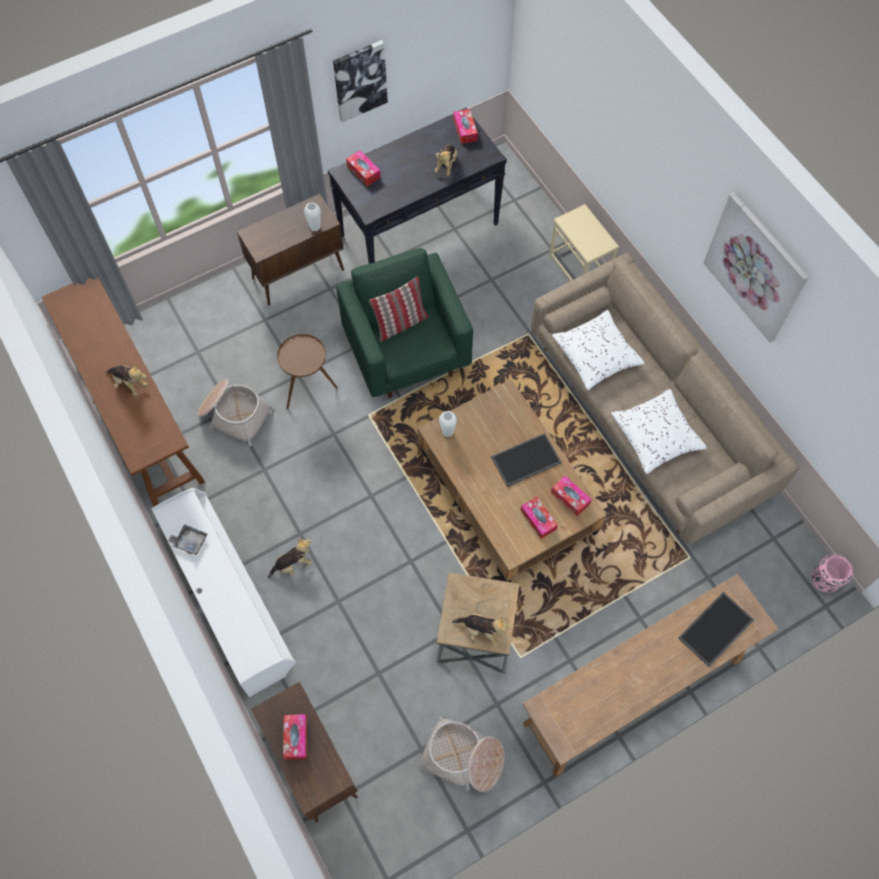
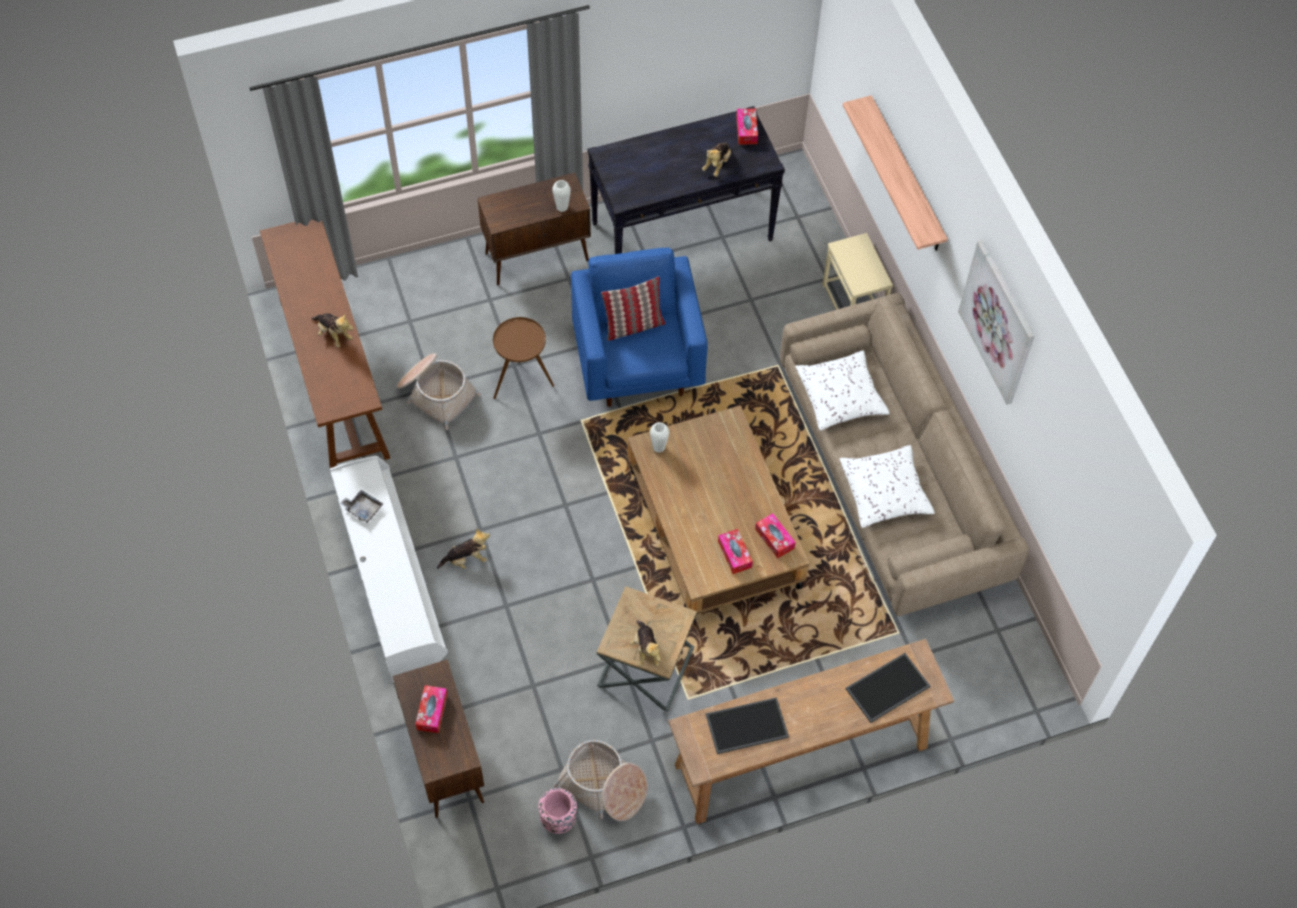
camera: 10 degrees right, 5 degrees down
(360, 80) = (636, 61): picture -> none
(363, 171) = (625, 157): tissue box -> none
(406, 353) = (638, 363): green armchair -> blue armchair
(481, 631) = (646, 649): plush toy -> plush toy turned 45 degrees clockwise
(526, 461) = (736, 492): tray -> tray (746, 727)
(629, 145) = (906, 176): none -> shelf
(825, 580) = (1043, 684): pink vase -> pink vase (558, 820)

